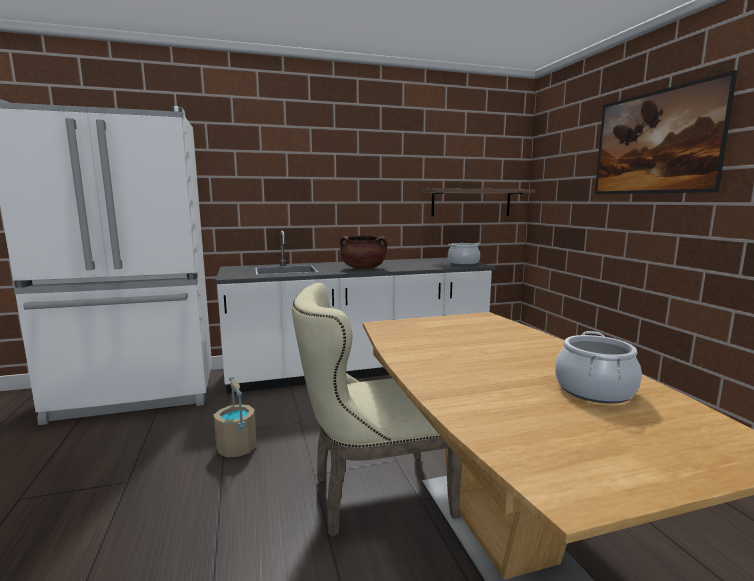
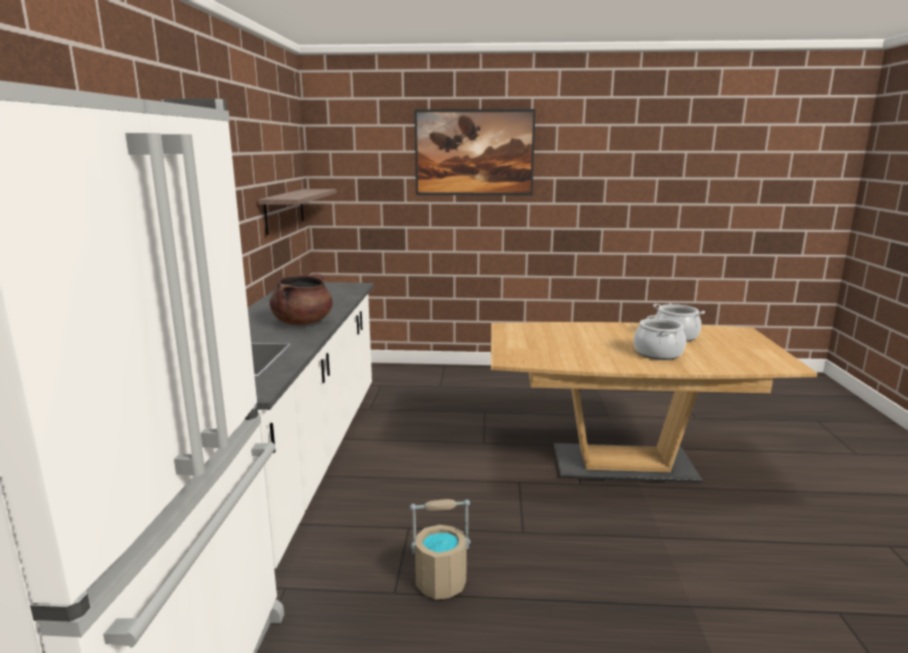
camera: 70 degrees left, 5 degrees up
(372, 496) = (568, 505): beige chair -> none
(463, 264) = (340, 288): cooking pot -> cooking pot (658, 353)

